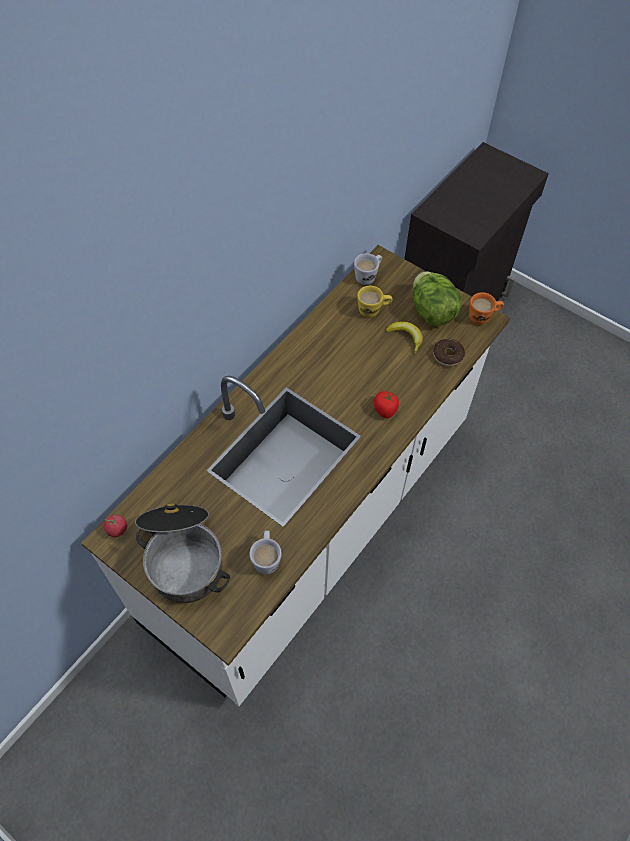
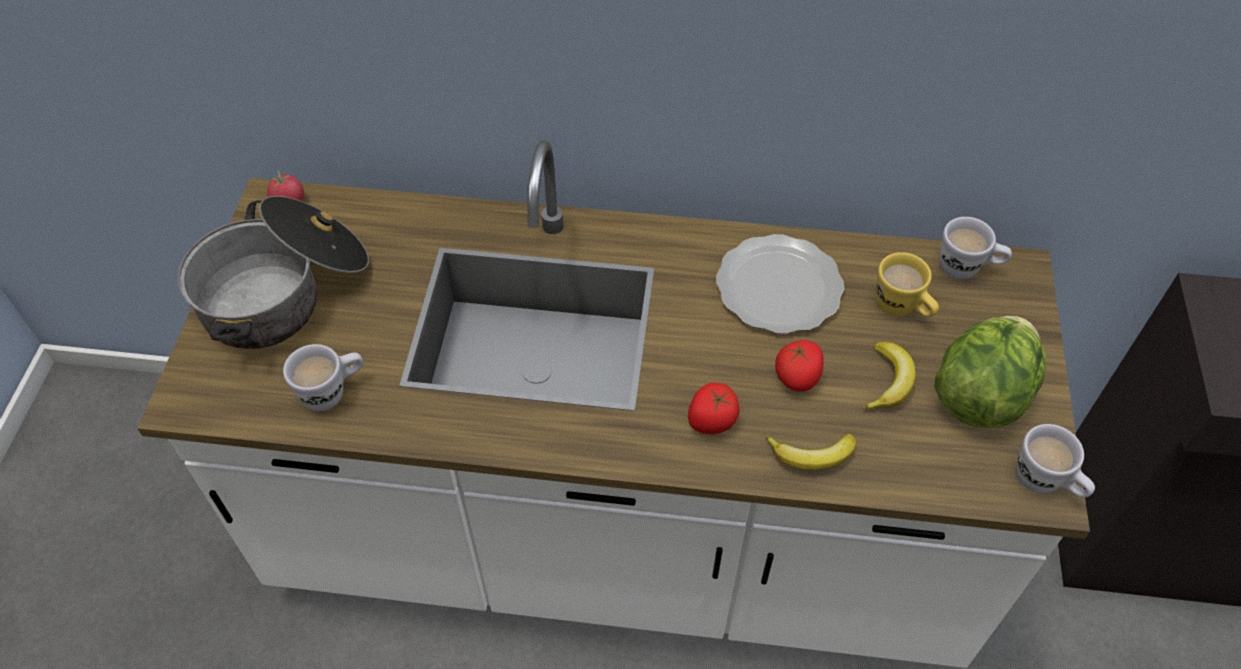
camera: 60 degrees right, 5 degrees down
(330, 346) = (777, 286): none -> plate
(383, 367) = (797, 377): none -> tomato
(424, 384) = (812, 456): none -> banana
(448, 355) = (905, 464): donut -> none
(483, 317) = (1046, 483): orange mug -> white mug

